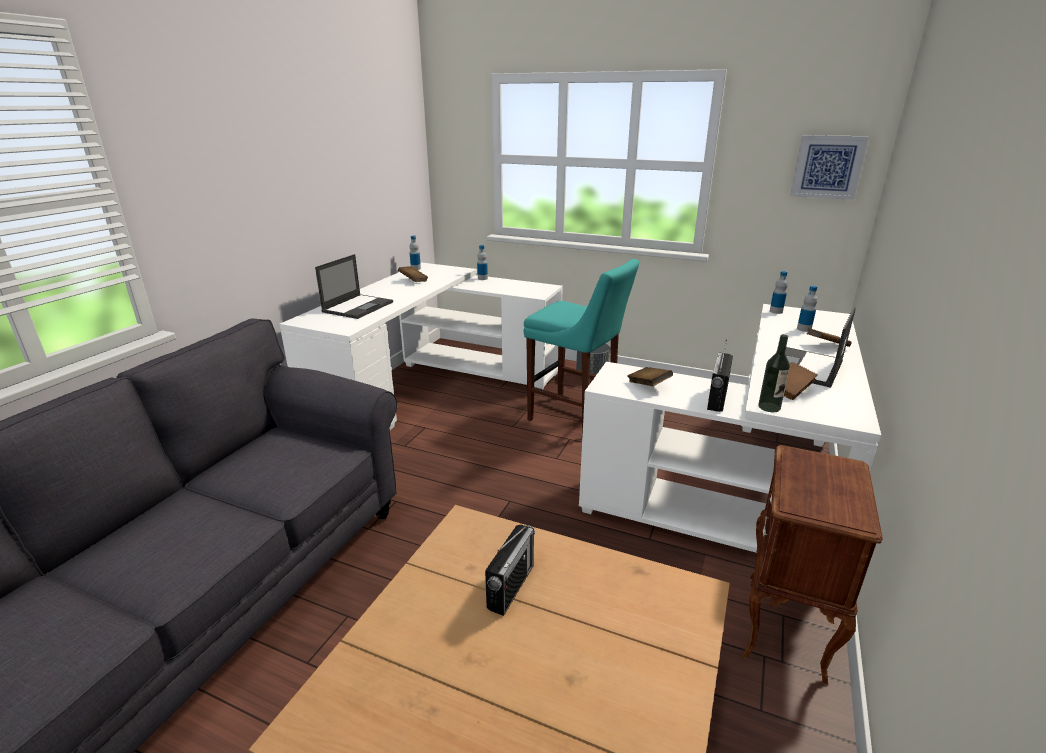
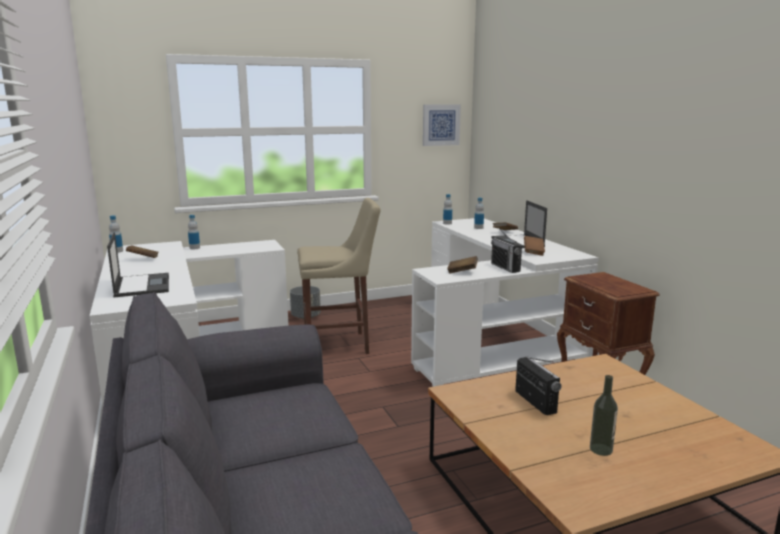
camera: 45 degrees left, 10 degrees down
(575, 418) = (340, 345): turquoise stool -> beige stool
(769, 407) = (541, 260): bottle -> bottle (601, 449)

